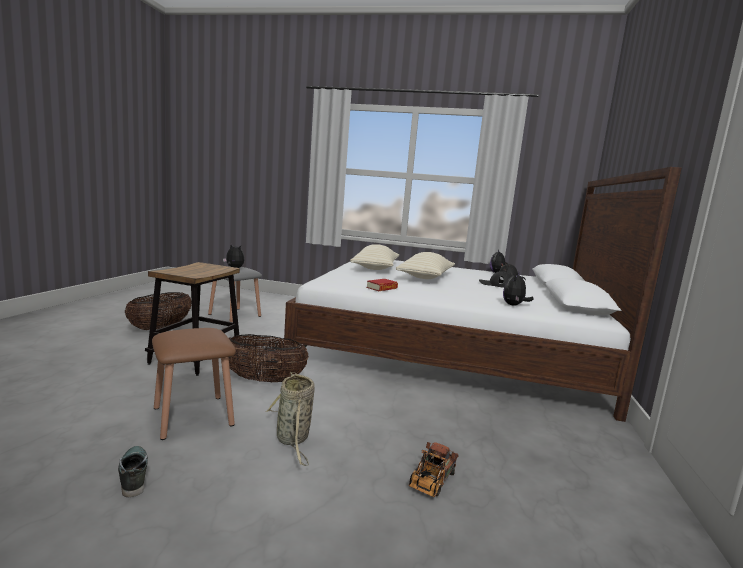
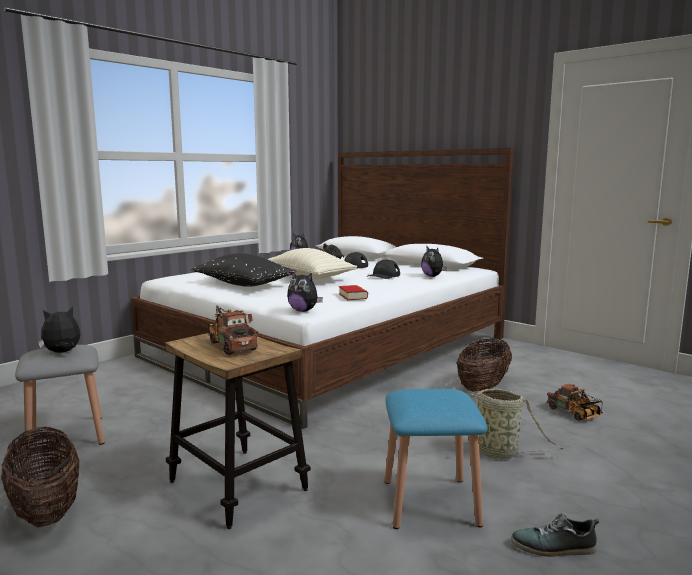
camera: 60 degrees left, 0 degrees up
(193, 416) = (430, 502): brown stool -> blue stool
(200, 269) = (230, 344): none -> toy truck
(264, 380) = (352, 448): basket -> basket (483, 388)
(322, 282) = (303, 311): none -> plush toy
(375, 268) = (243, 285): beige pillow -> black pillow
(477, 292) = (383, 276): none -> black cap

